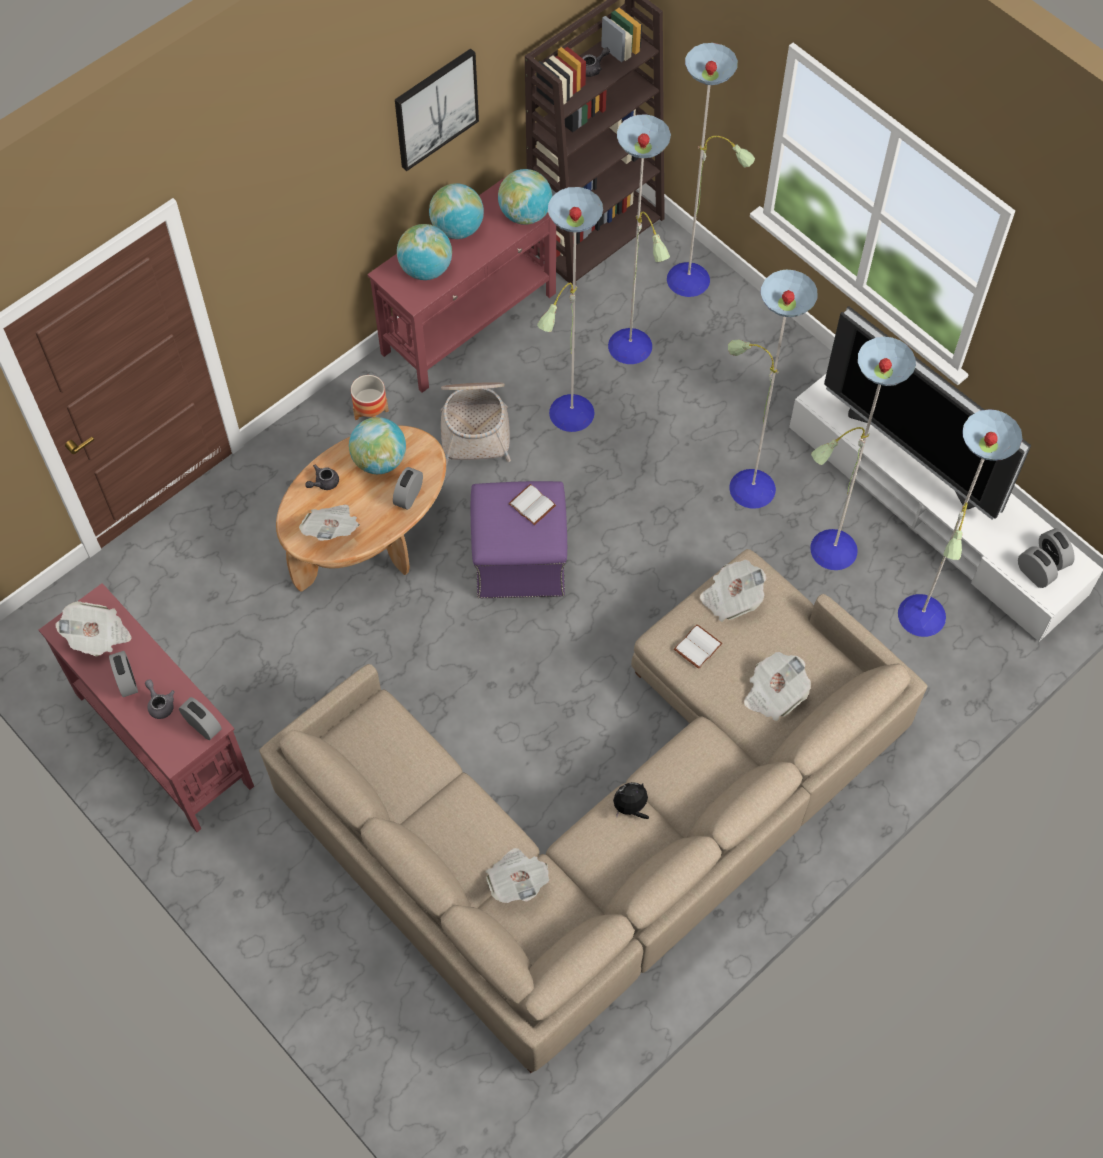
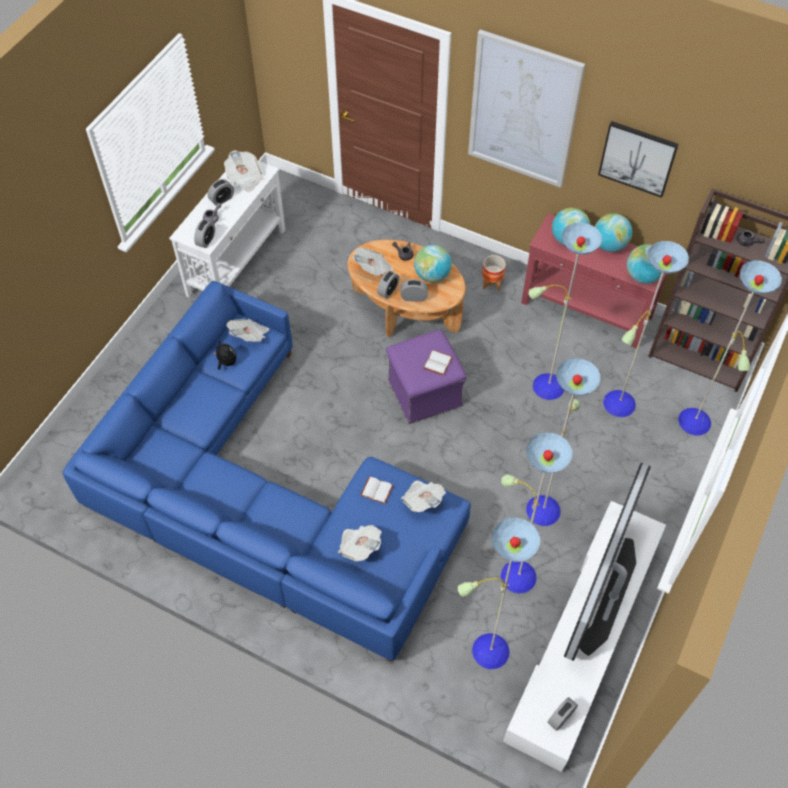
camera: 70 degrees right, 5 degrees down
(163, 738) = (237, 262): red console table -> white console table
(294, 193) = (523, 110): none -> picture
(475, 425) = (511, 338): basket -> none
(517, 881) = (178, 439): newspaper -> newspaper (249, 336)
(608, 816) = (263, 496): beige sofa -> blue sofa
(630, 807) = (247, 486): plush toy -> plush toy (226, 362)
(1034, 574) = (538, 706): alarm clock -> alarm clock (388, 291)

